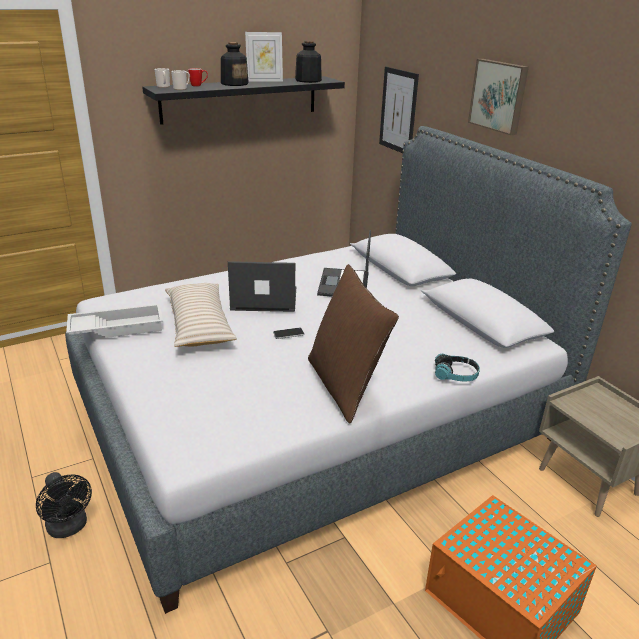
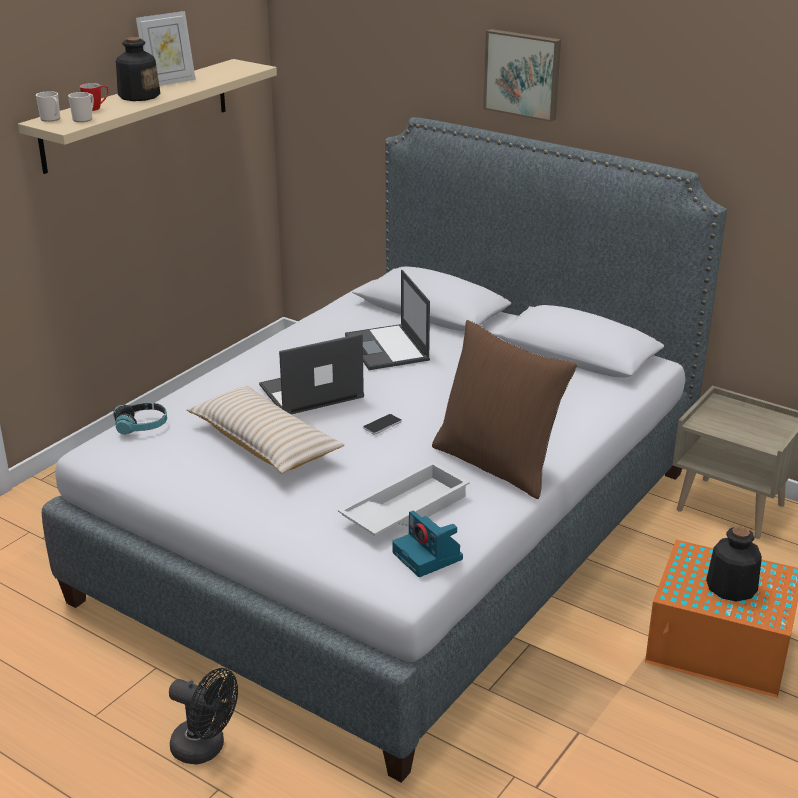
camera: 25 degrees left, 0 degrees up
(117, 327) = (165, 474): white tray -> white tray (404, 509)
(223, 442) = (429, 556): none -> camera
(240, 99) = (137, 114): black shelf -> beige shelf
(307, 80) = (226, 72): bottle -> bottle (731, 587)
(398, 111) = (357, 96): picture -> none
(455, 375) = (599, 420): headphones -> headphones (141, 426)

